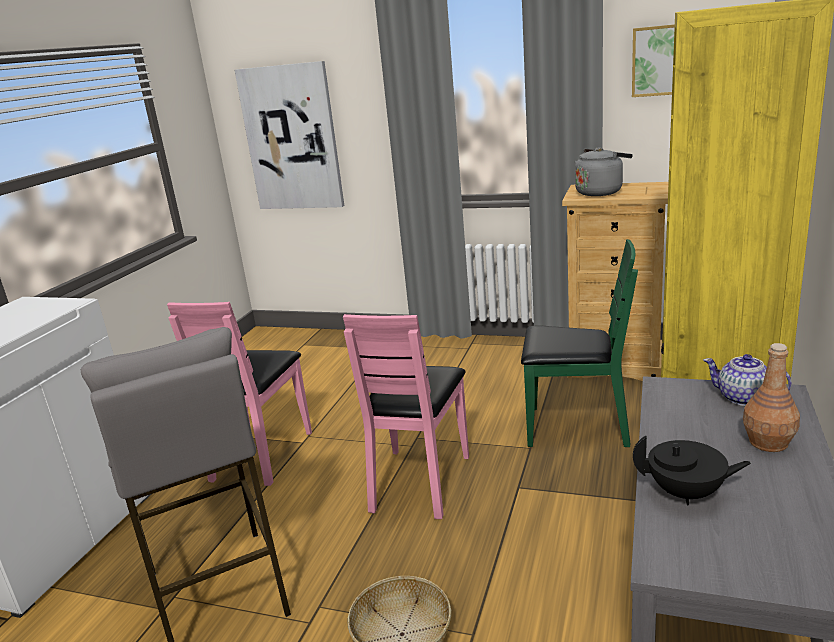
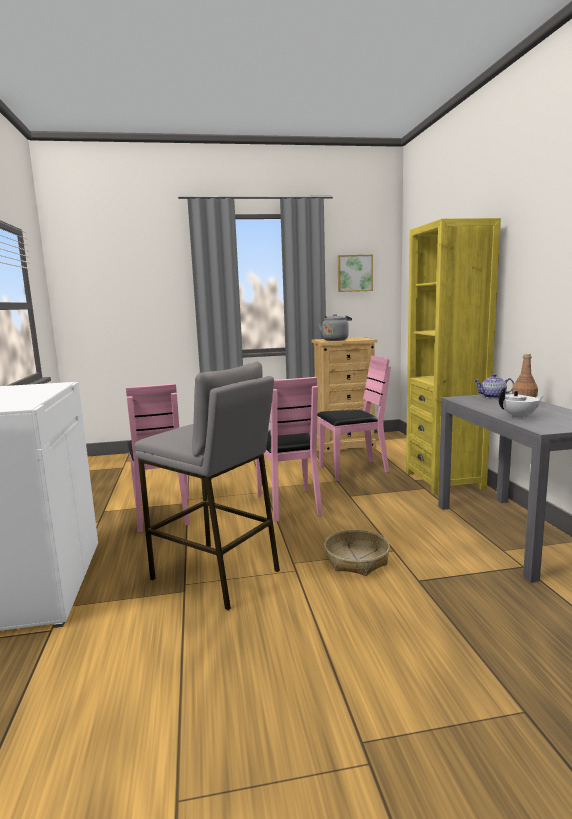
camera: 30 degrees left, 10 degrees down
(292, 138) = (116, 312): picture -> none
(576, 427) = (353, 470): green chair -> pink chair
(687, 493) = (519, 416): black teapot -> white teapot

